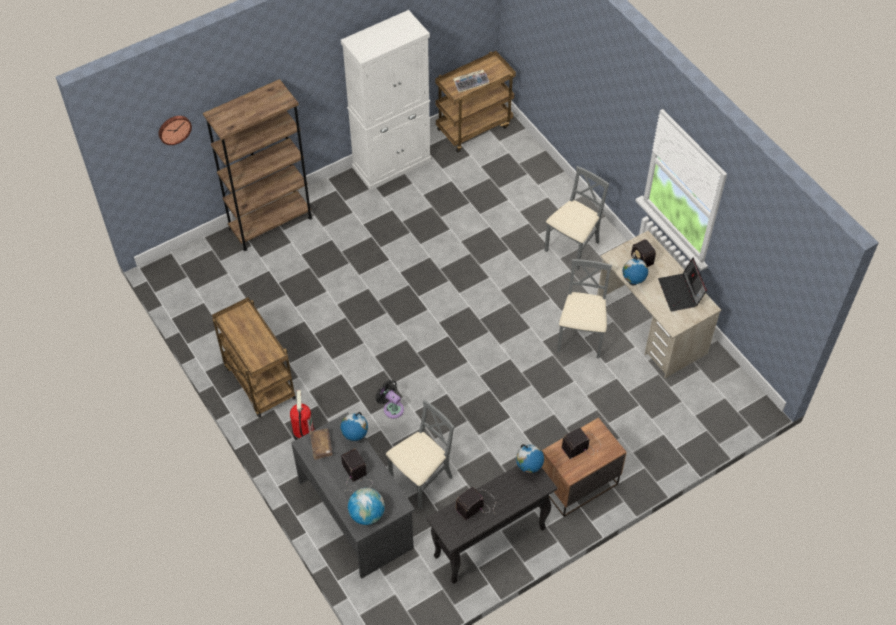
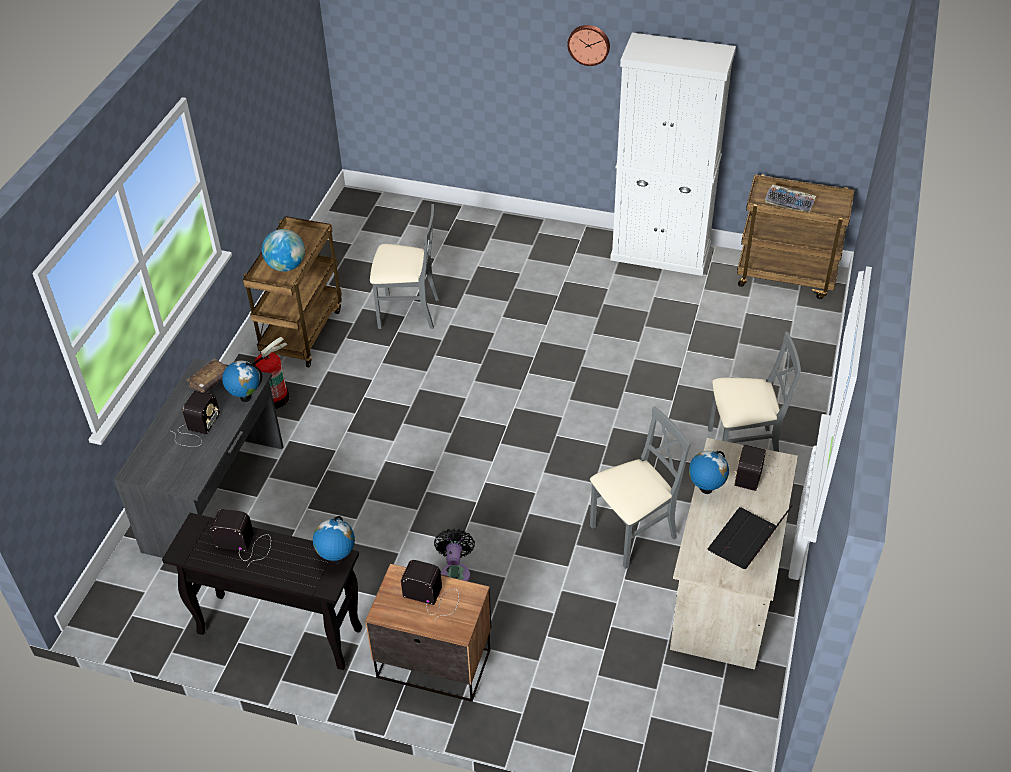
camera: 50 degrees right, 10 degrees down
(174, 129) = (405, 27): wall clock -> wall clock (589, 44)
(270, 223) = (488, 226): brown bookcase -> none
(367, 514) = (156, 465): globe -> globe (286, 266)
(392, 408) = (371, 441): black fan -> black fan (455, 572)
(421, 480) = (305, 521): grey chair -> grey chair (407, 312)

